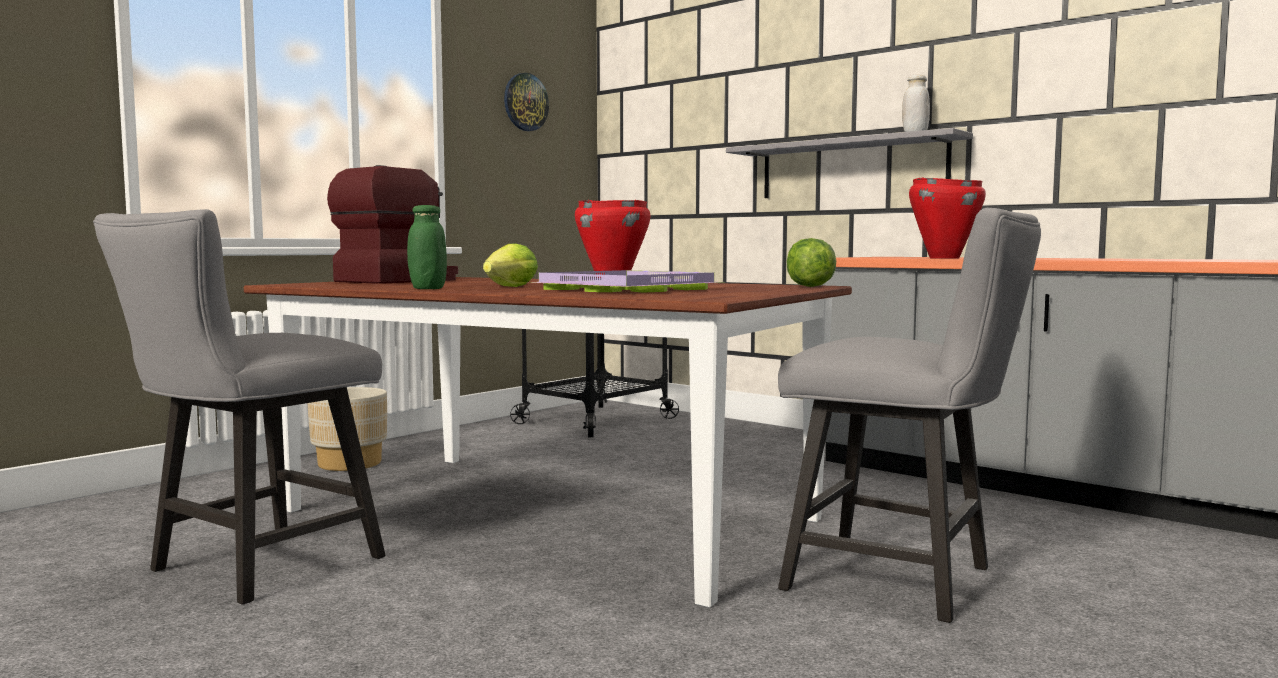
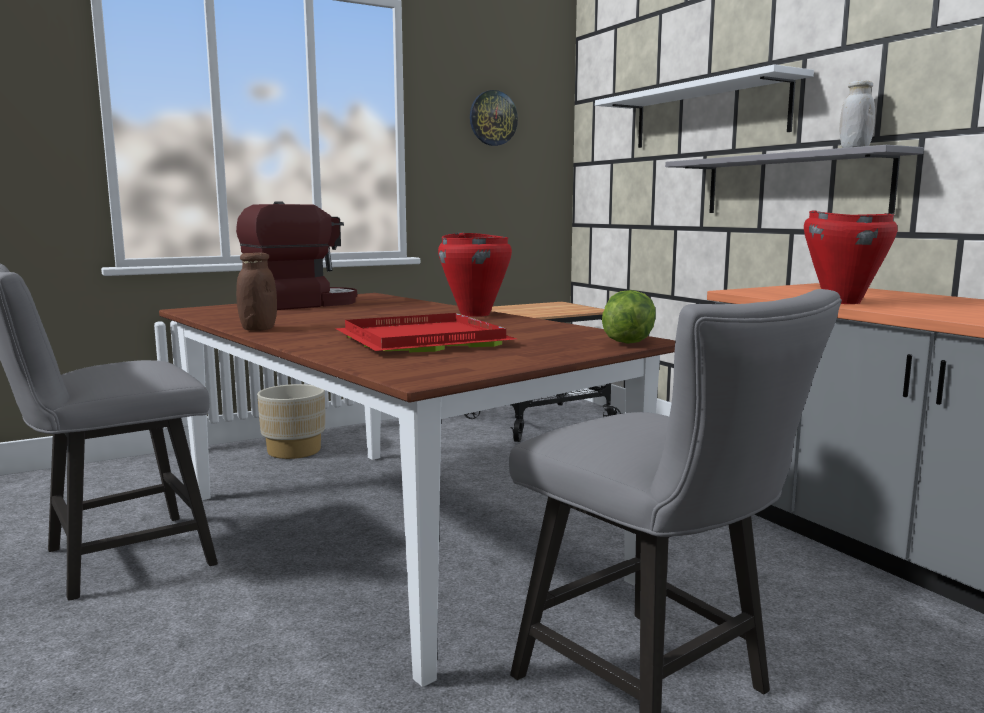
camera: 20 degrees right, 5 degrees up
(427, 289) = (258, 329): green jar -> brown jar
(508, 287) = (334, 328): lettuce -> none
(622, 289) = (419, 340): purple tray -> red tray
(758, 105) = (708, 114): none -> white shelf

